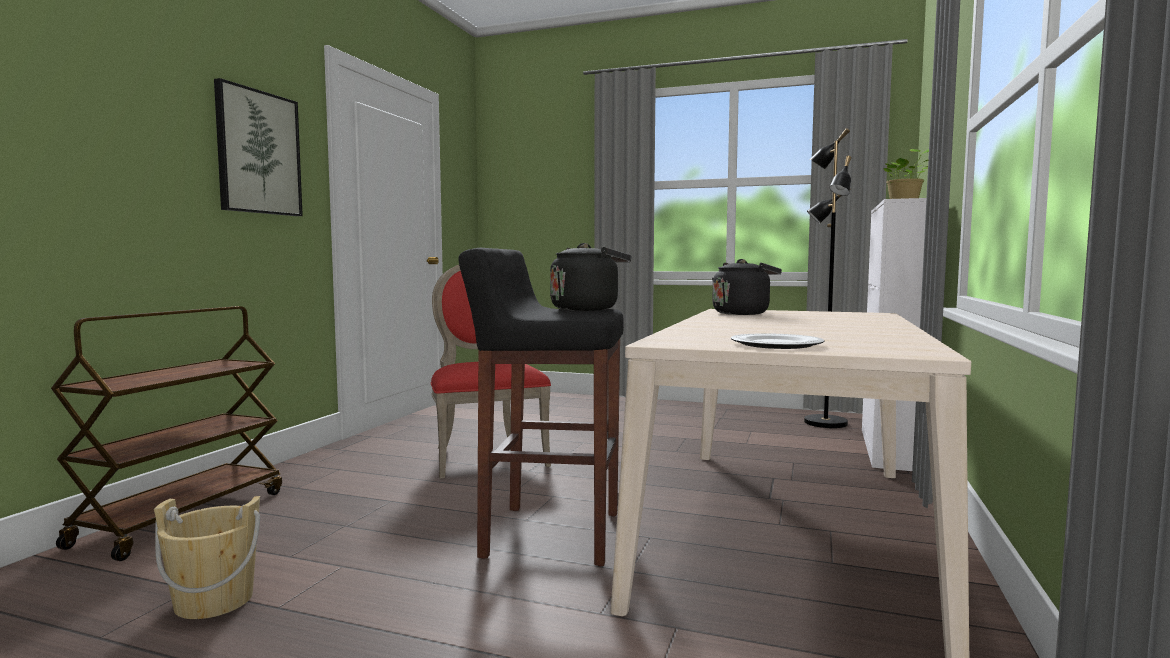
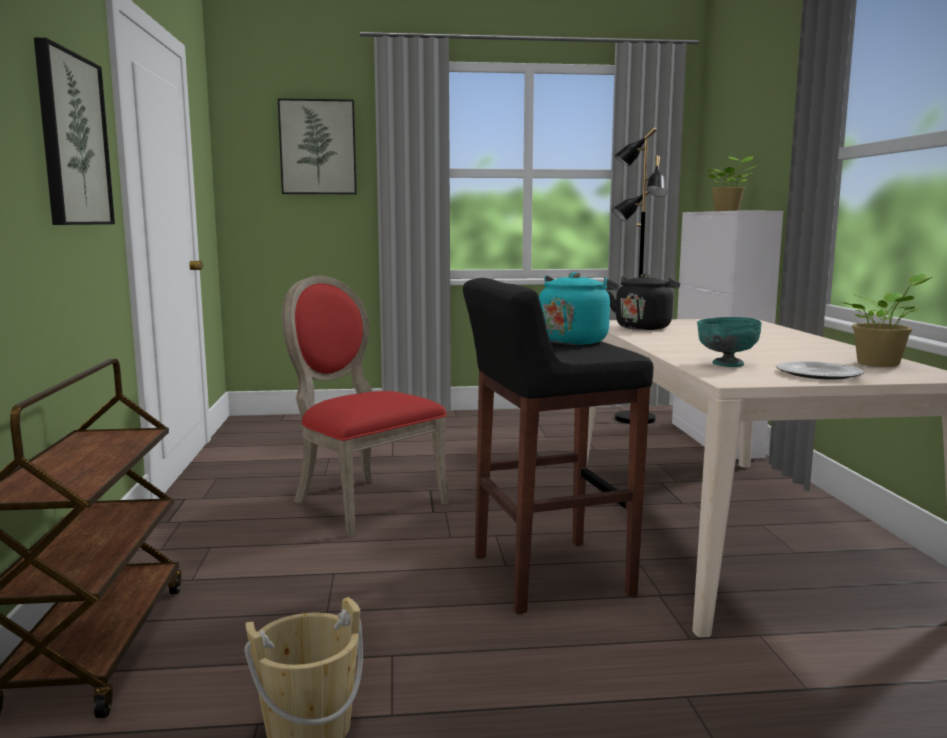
camera: 25 degrees left, 5 degrees up
(553, 169) = (318, 147): none -> picture
(587, 309) = (573, 340): black kettle -> turquoise kettle
(708, 335) = (727, 364): none -> turquoise bowl
(888, 343) = (881, 364): none -> potted plant

